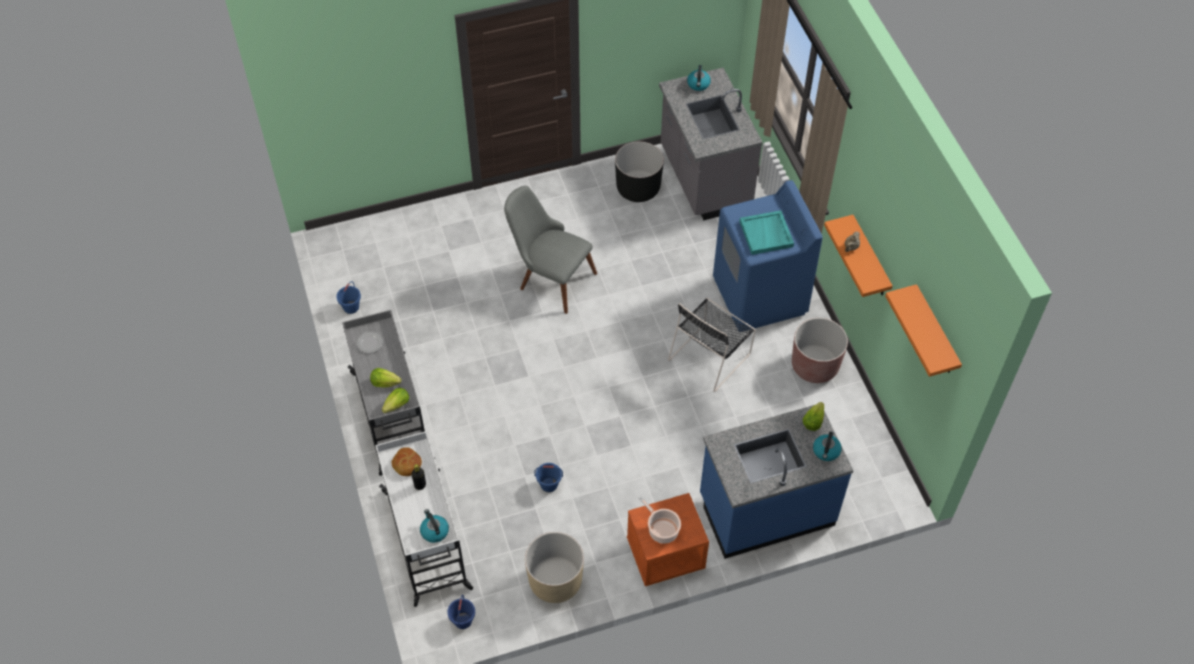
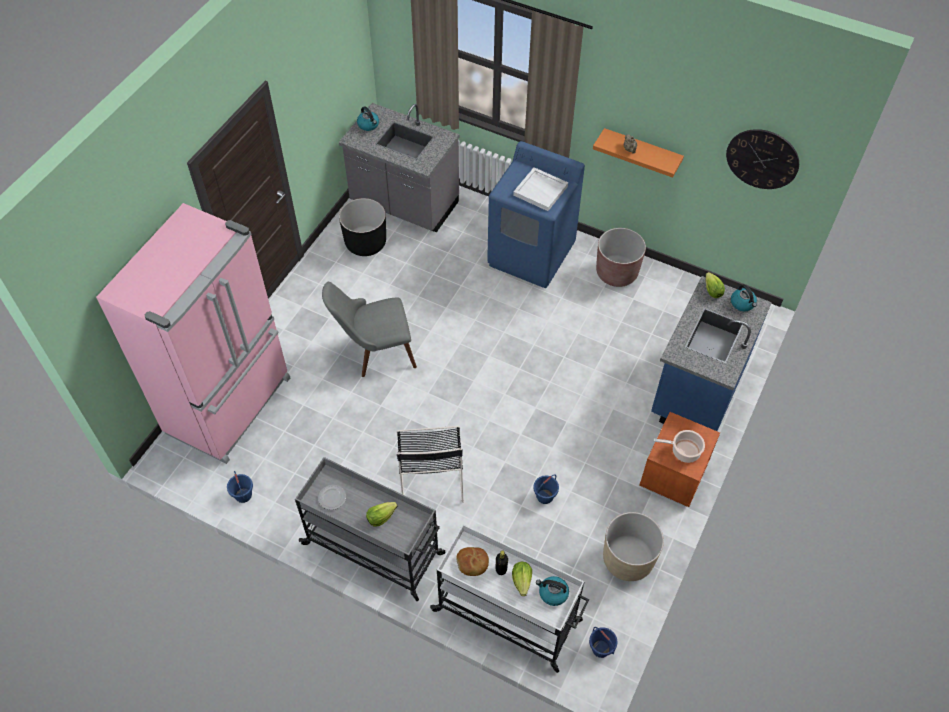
camera: 45 degrees left, 0 degrees up
(397, 405) = (411, 526): lettuce -> lettuce (522, 581)
(409, 238) = (231, 406): none -> pink fridge
(711, 355) = (546, 318): black chair -> black chair (431, 475)
(766, 234) = (541, 190): turquoise tray -> white tray
(935, 333) = (762, 159): orange shelf -> wall clock

